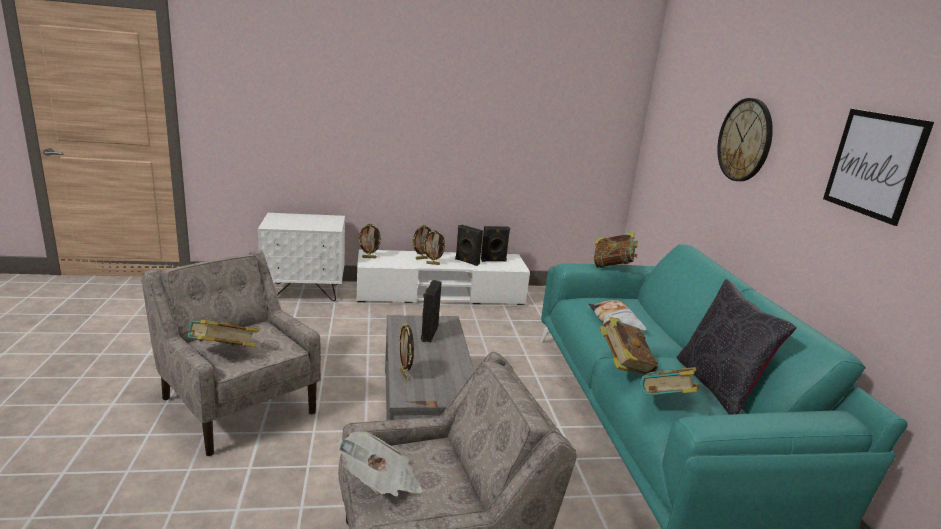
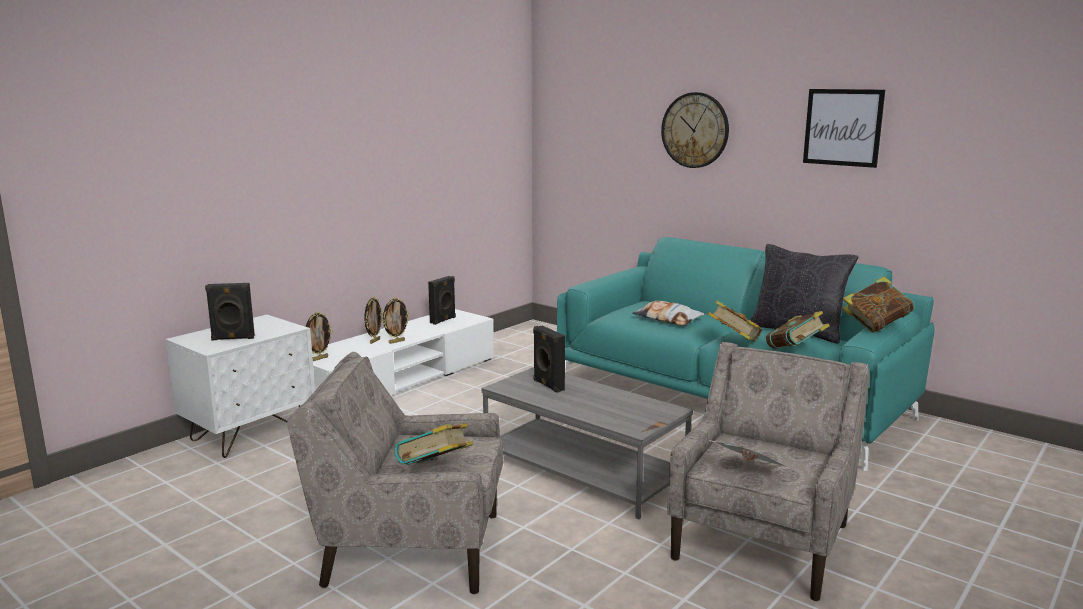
camera: 40 degrees left, 5 degrees down
(404, 375) = (601, 417): picture frame -> none
(466, 262) = (423, 329): black speaker -> black speaker (233, 338)
(612, 266) = (612, 277): book -> book (876, 326)

